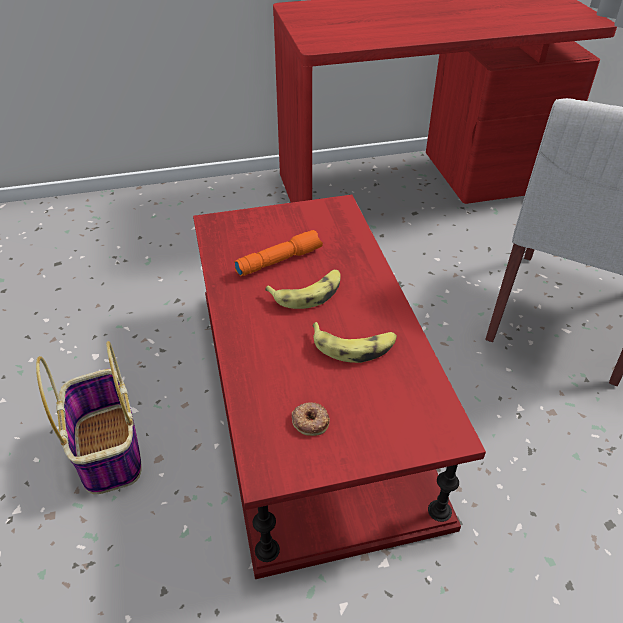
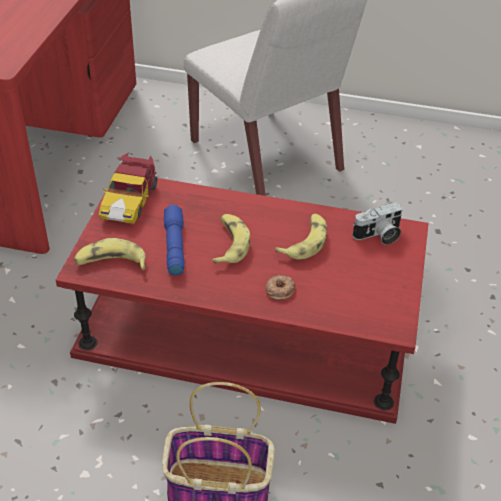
camera: 65 degrees left, 0 degrees up
(231, 234) = (111, 263): none -> banana
(279, 260) = (173, 245): orange flashlight -> blue flashlight
(310, 421) = (362, 290): donut -> donut (279, 289)
(318, 214) = (129, 200): none -> toy car
(416, 407) = (379, 236): none -> camera

